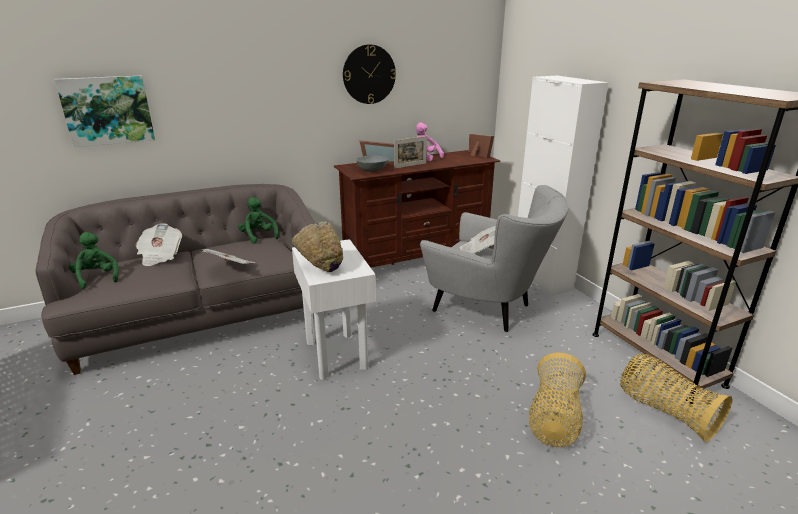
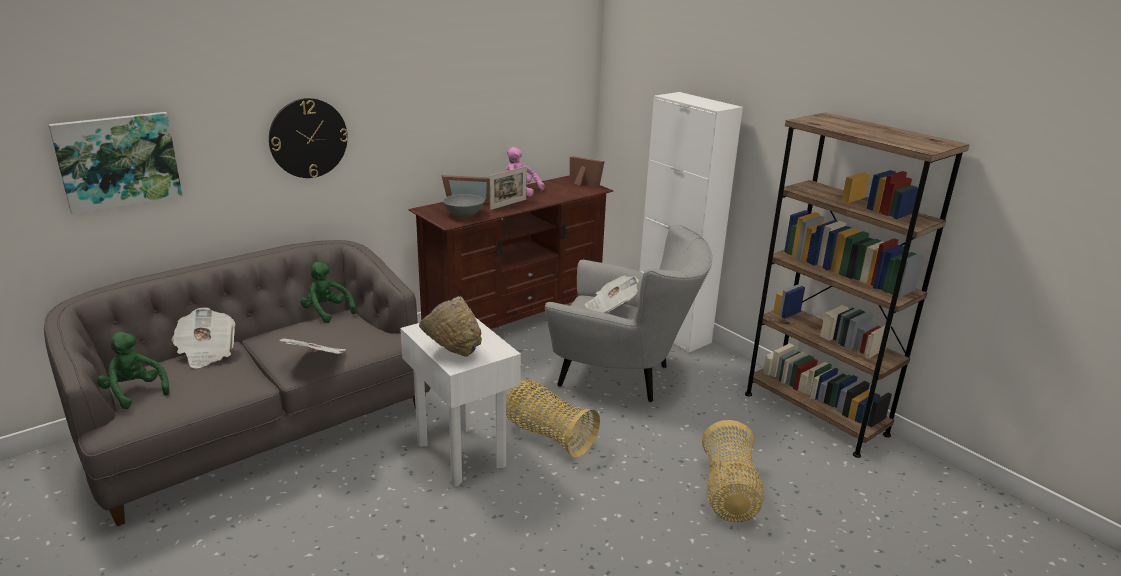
camera: 15 degrees left, 0 degrees up
(369, 74) = (449, 91): wall clock -> wall clock (308, 138)
(665, 411) = (835, 469): basket -> basket (548, 435)

